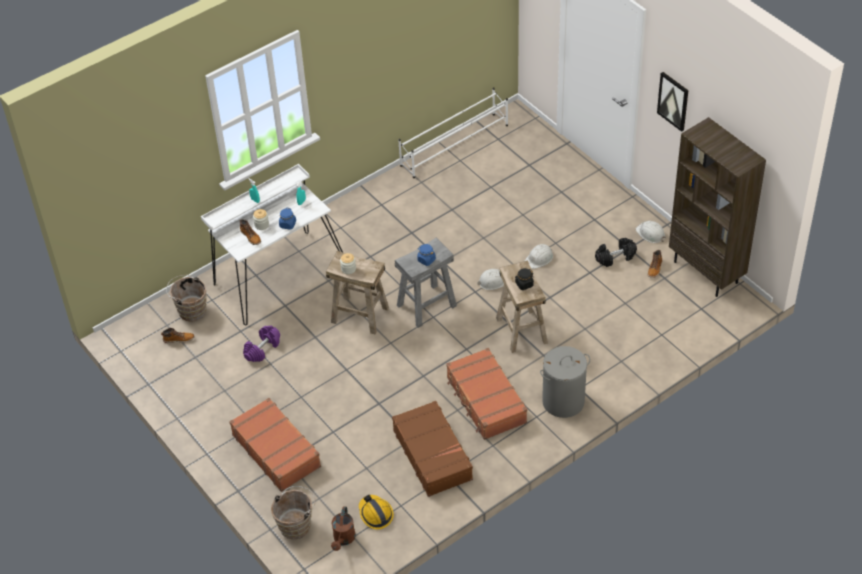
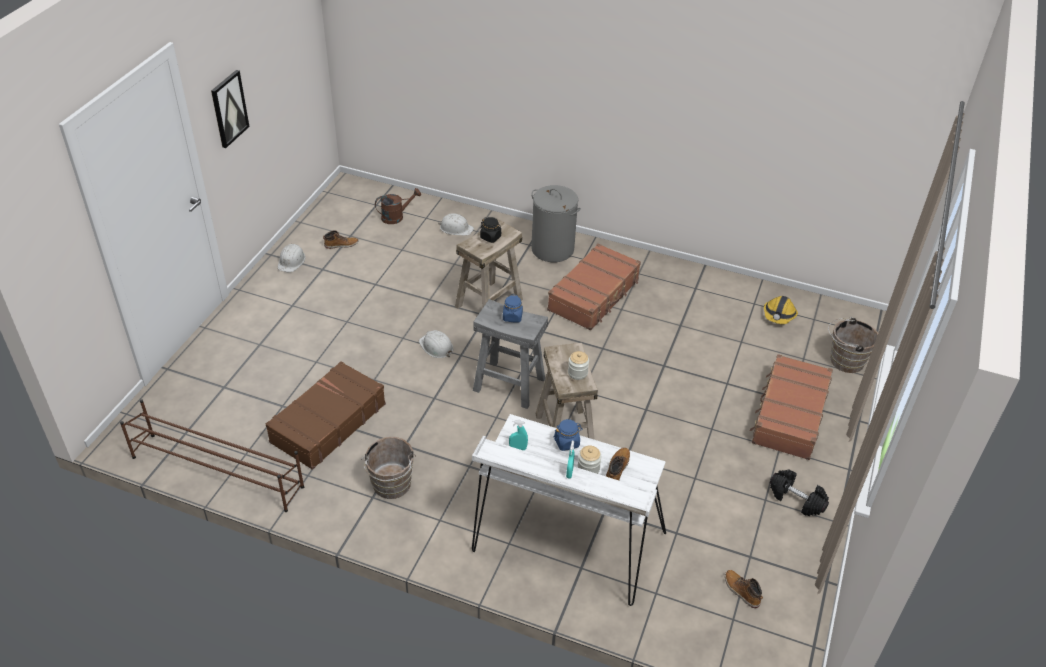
camera: 125 degrees left, 5 degrees down
(190, 310) = (690, 607): brown bucket -> brown bucket (391, 486)
(262, 349) = (683, 496): purple dumbbell -> none
(343, 539) = (823, 324): brown watering can -> brown watering can (396, 217)
(433, 454) = (684, 305): brown suitcase -> brown suitcase (327, 423)
(455, 145) = (217, 471): white shoe rack -> brown shoe rack
(539, 258) = (378, 325): white hard hat -> white hard hat (456, 228)
(615, 257) = (342, 274): black dumbbell -> black dumbbell (796, 499)
(706, 272) = (325, 213): brown bookcase -> none

